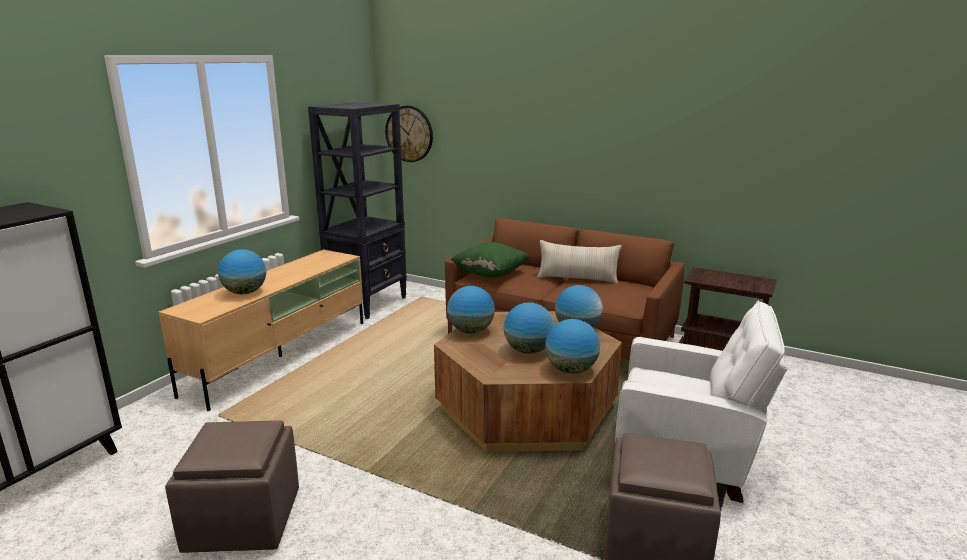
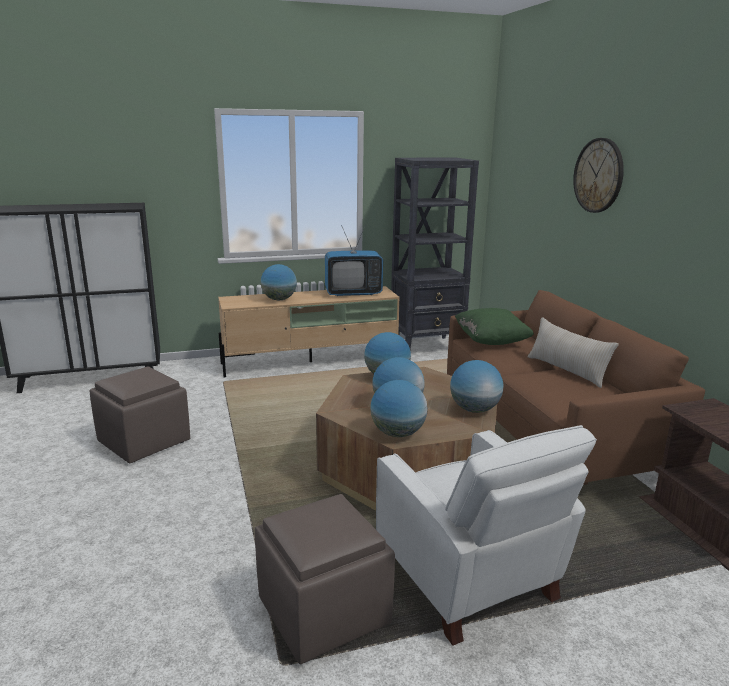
camera: 45 degrees right, 0 degrees up
(309, 264) = (353, 293): none -> television
(409, 134) = (505, 193): wall clock -> wall clock (598, 175)

